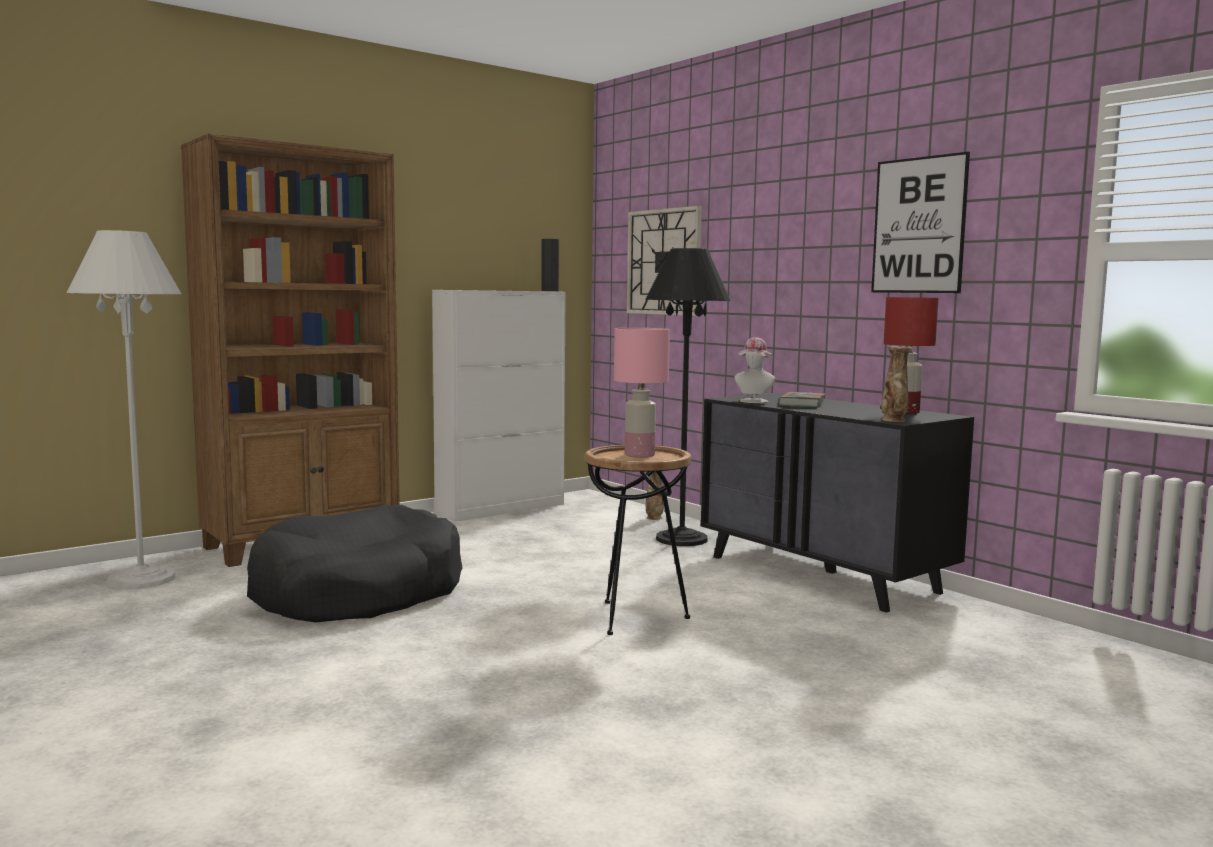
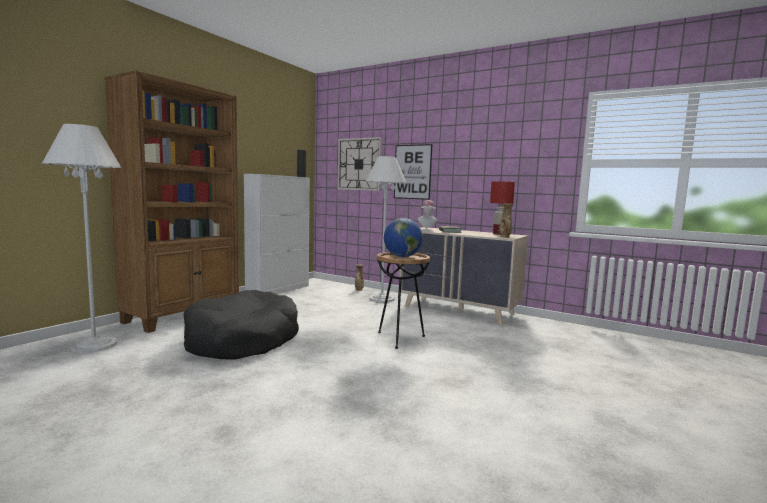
camera: 20 degrees left, 0 degrees up
(638, 455) = (402, 257): pink table lamp -> globe
(681, 539) = (381, 299): black floor lamp -> white floor lamp
(823, 574) = (459, 310): black dresser -> beige dresser
(919, 225) = (500, 149): picture -> picture (412, 172)

